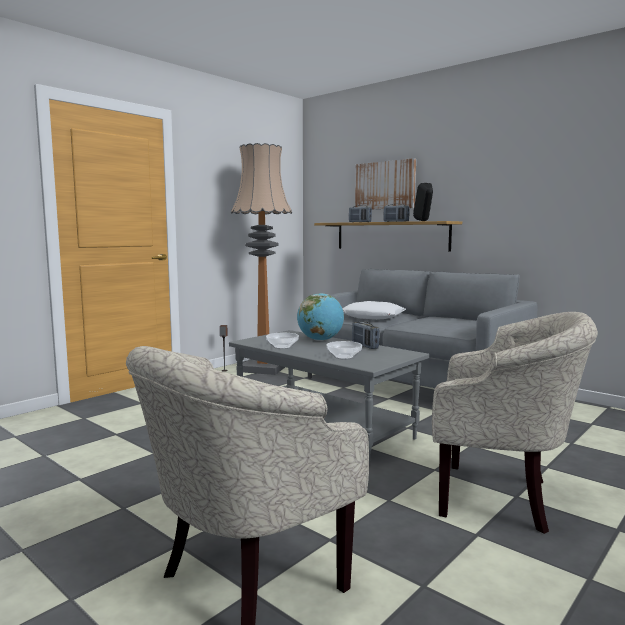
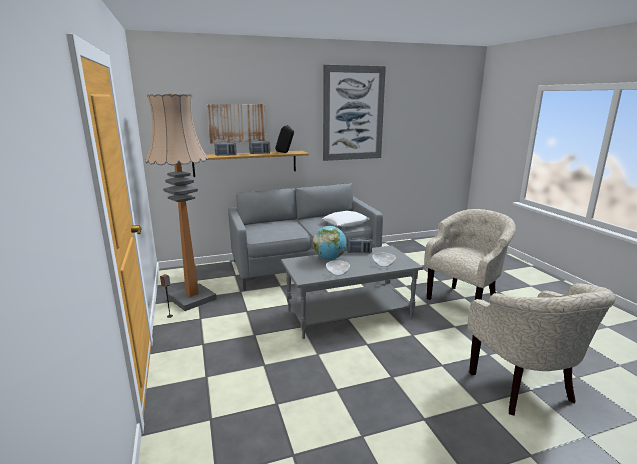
camera: 60 degrees left, 10 degrees up
(372, 316) = (284, 229): white pillow -> white pillow (345, 223)
(549, 162) = (353, 114): none -> picture

